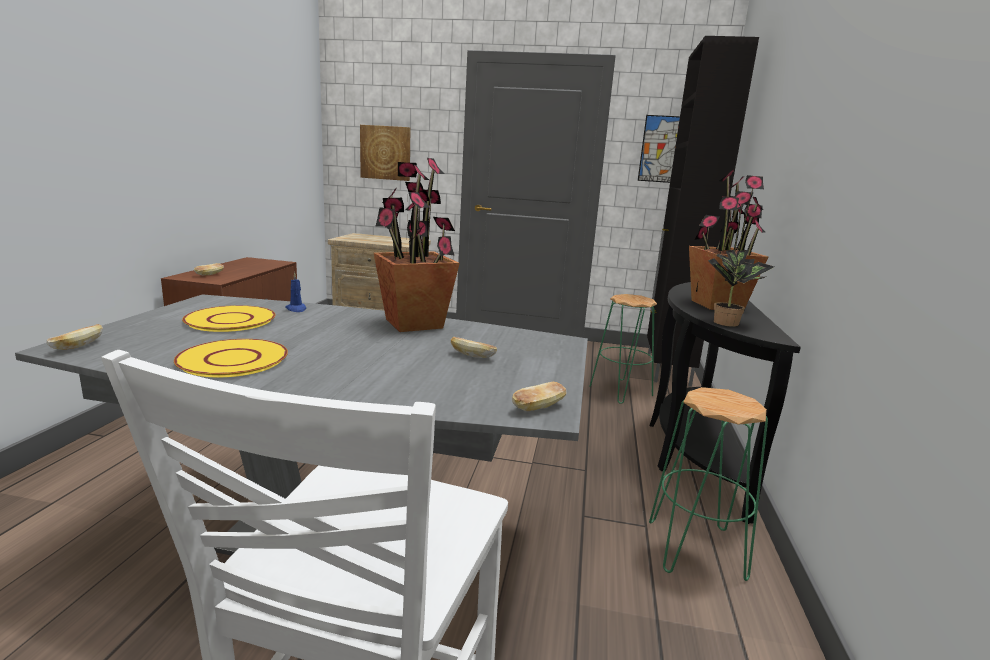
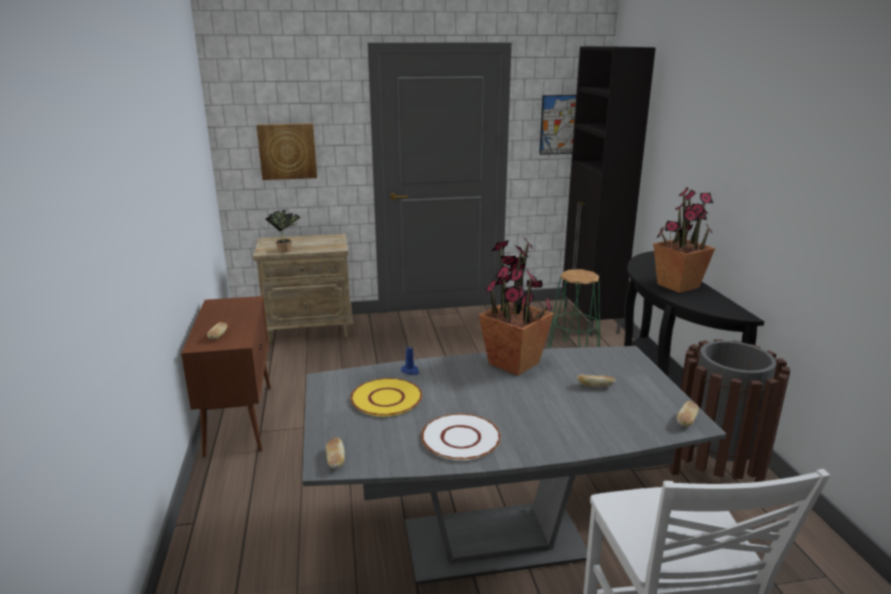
camera: 20 degrees left, 5 degrees up
(233, 360) = (461, 438): yellow plate -> white plate
(696, 549) = (715, 472): green stool -> brown trash can
(728, 322) = (704, 306): potted plant -> potted plant (286, 250)

